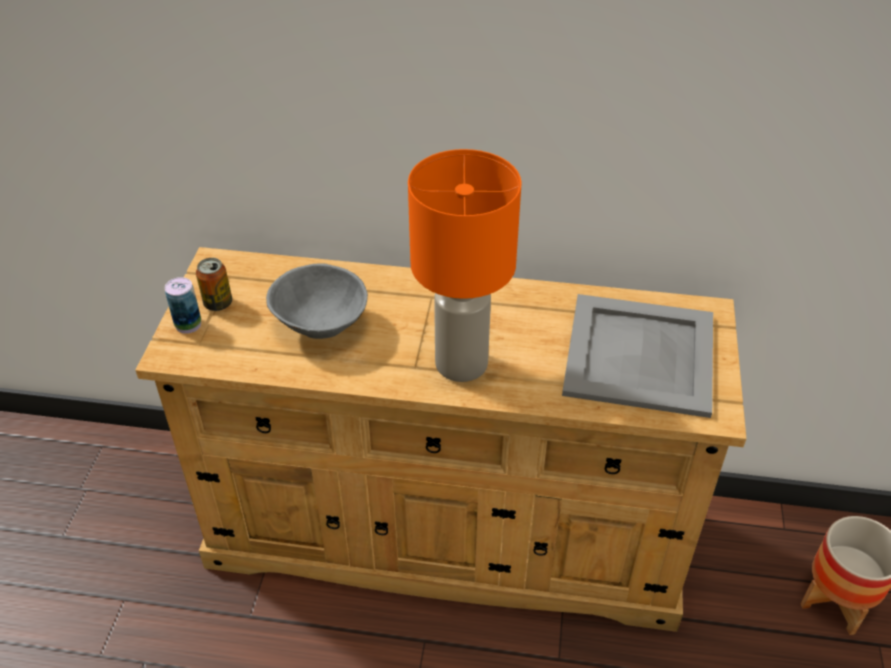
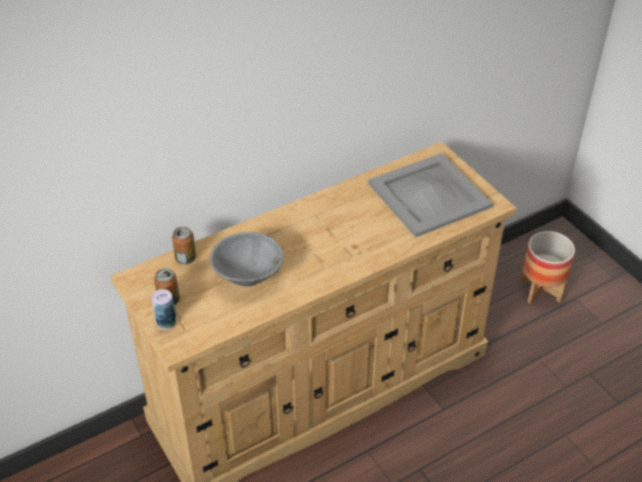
camera: 40 degrees left, 0 degrees up
(285, 270) = (185, 258): none -> can
(460, 363) = (347, 251): orange table lamp -> none

